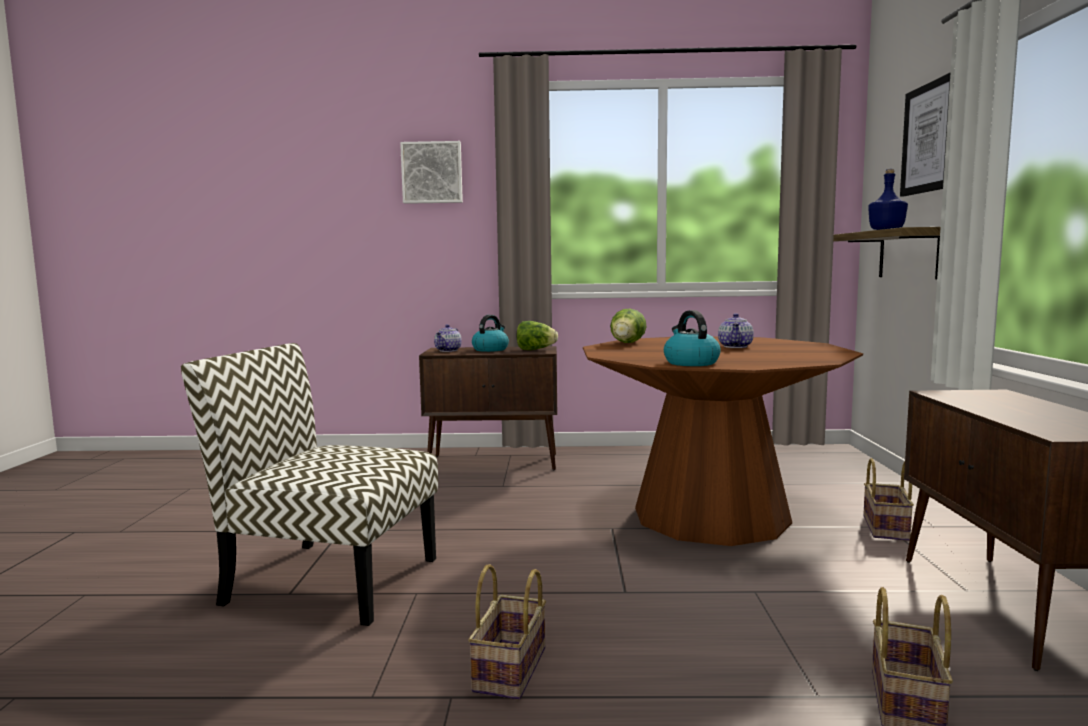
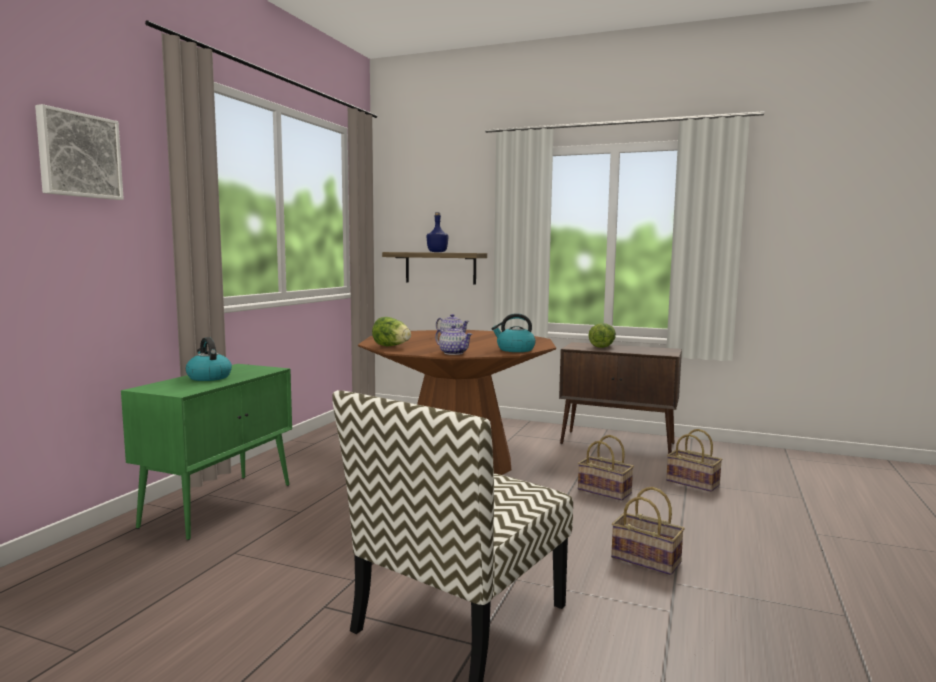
camera: 70 degrees left, 0 degrees up
(448, 350) = (173, 387): teapot -> teapot (453, 353)
(494, 462) = (220, 504): brown cabinet -> green cabinet
(535, 350) = (250, 369): lettuce -> lettuce (603, 346)
(887, 529) = (518, 435): basket -> basket (606, 491)
(929, 138) = (456, 196): picture -> none

